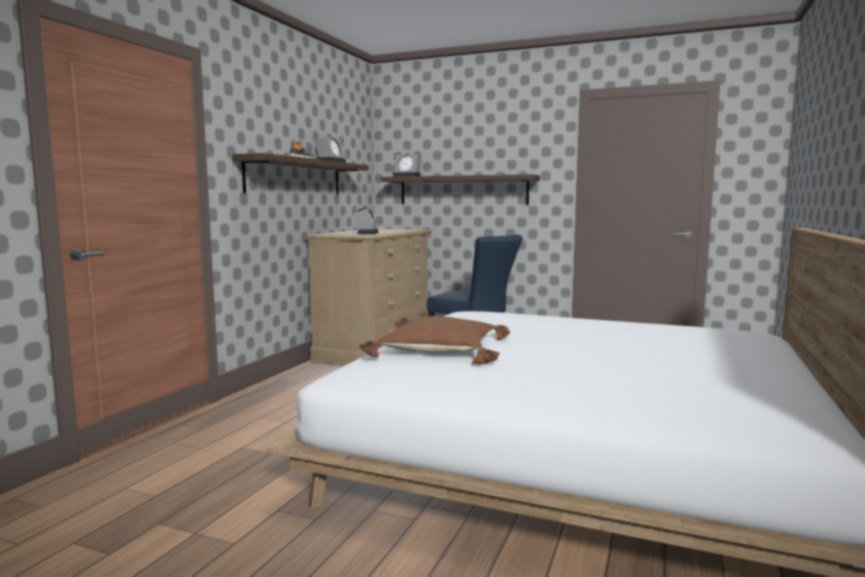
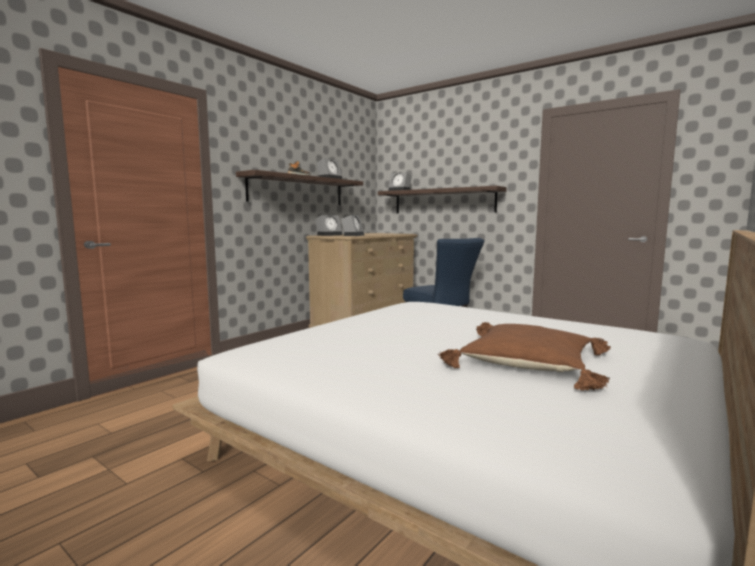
camera: 15 degrees right, 0 degrees up
(335, 233) = (329, 235): none -> alarm clock
(439, 347) = (347, 331): brown pillow -> brown pillow (527, 360)

